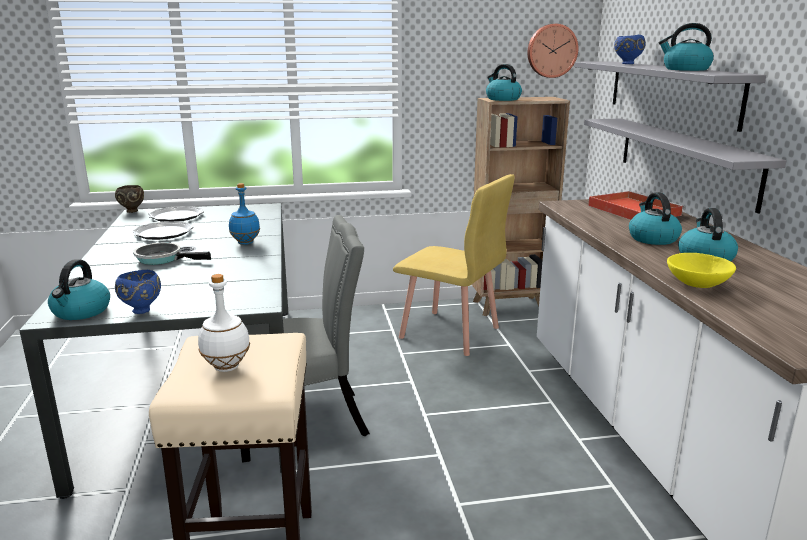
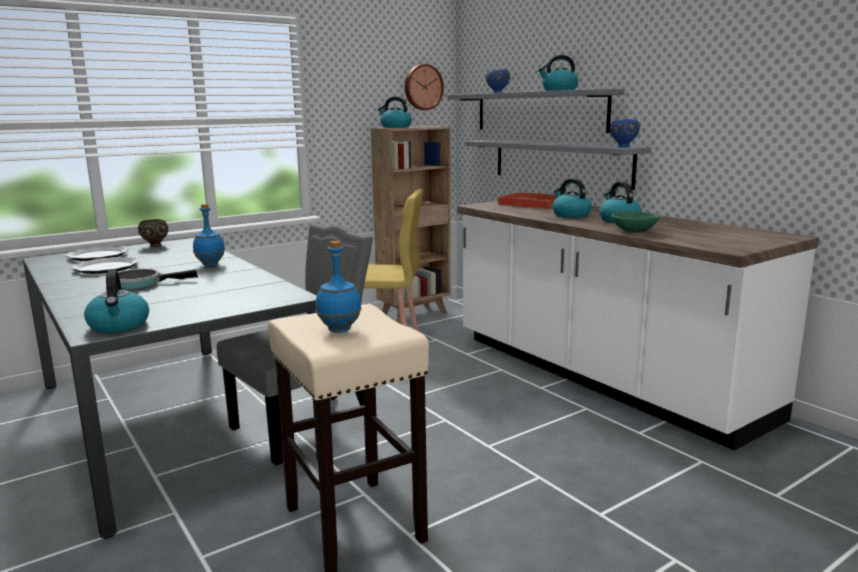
camera: 25 degrees left, 5 degrees down
(132, 211) = (35, 258): brown bowl -> brown bowl (154, 246)
(142, 310) = (185, 315): blue bowl -> blue bowl (623, 146)
(226, 367) = (339, 330): white bottle -> blue bottle
(698, 284) = (634, 231): yellow bowl -> green bowl

